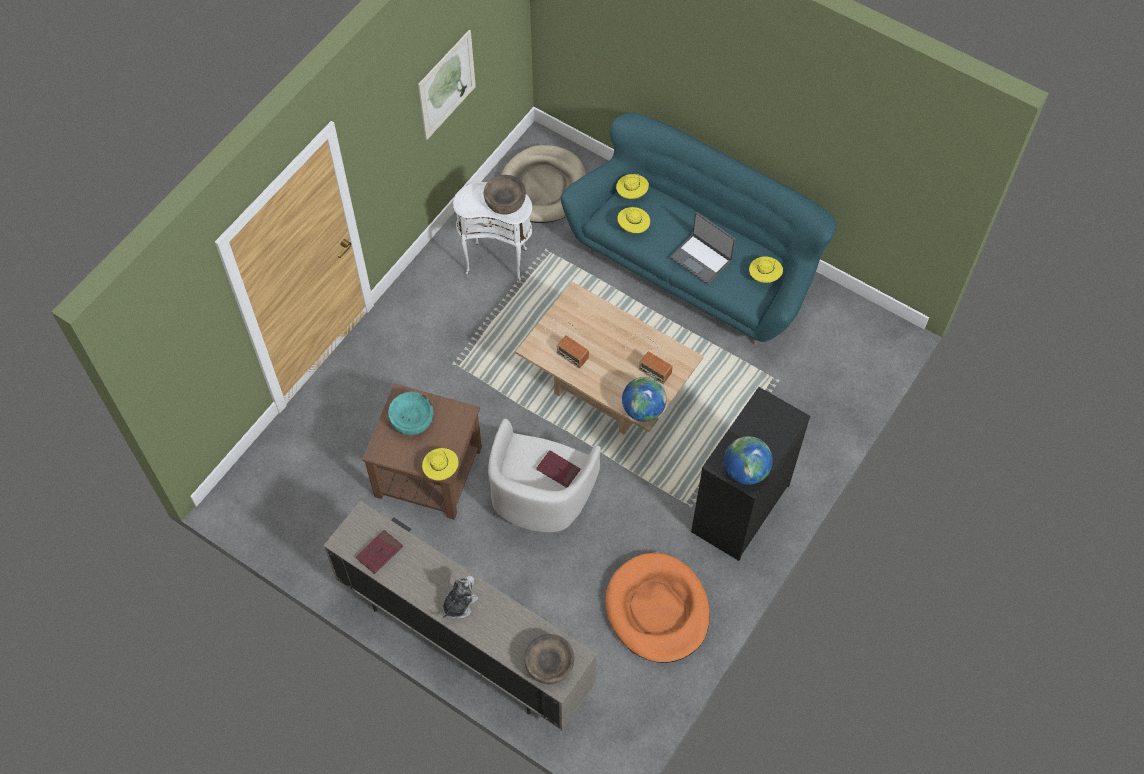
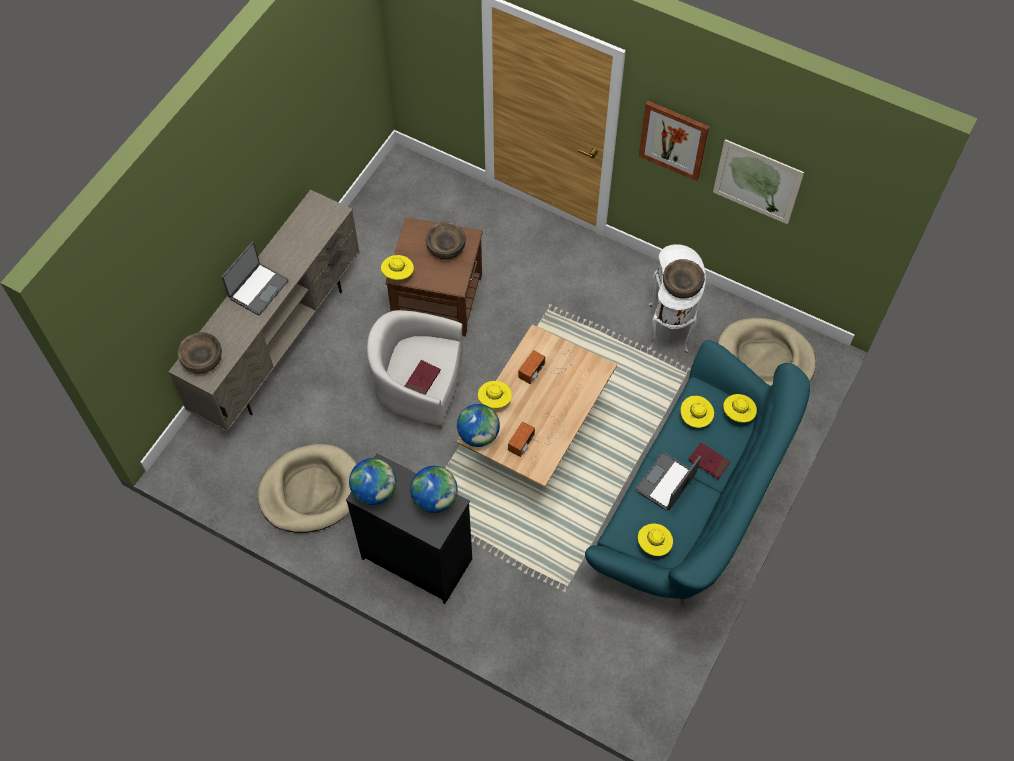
camera: 85 degrees right, 0 degrees up
(379, 552) = (304, 228): red book -> red book (709, 462)
(388, 140) = (673, 140): none -> picture
(412, 420) = (446, 247): turquoise bowl -> brown bowl
(459, 604) = (258, 289): plush toy -> laptop
(604, 392) = (494, 400): none -> yellow hat
(657, 610) = (310, 490): orange dog bed -> beige dog bed
(756, 416) = (435, 499): none -> globe

